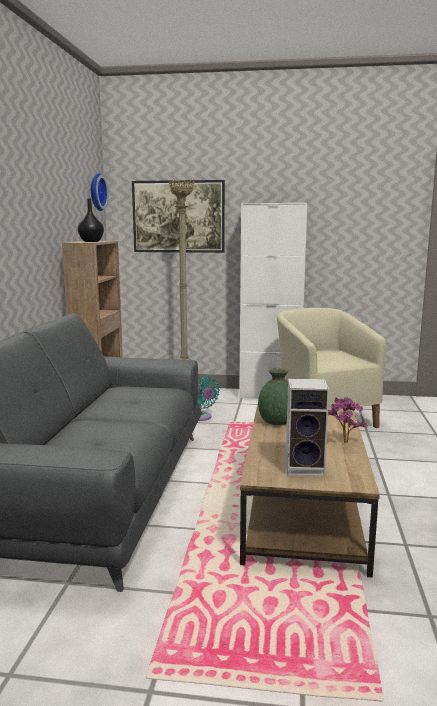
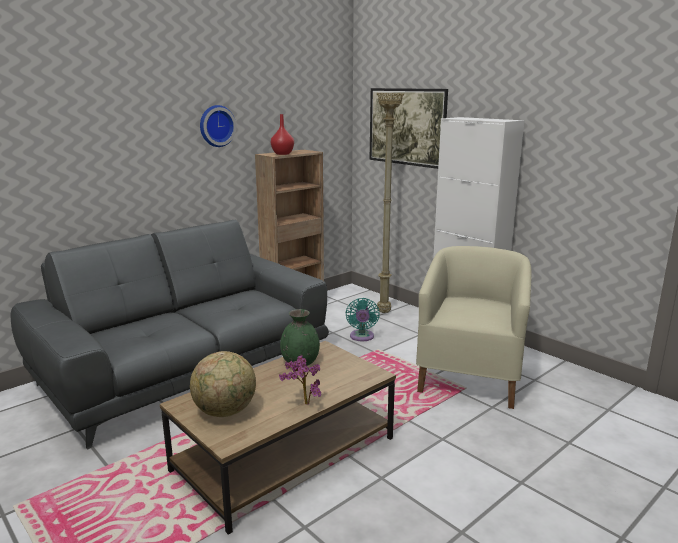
camera: 40 degrees right, 5 degrees up
(91, 241) = (283, 154): black vase -> red vase
(96, 192) = (333, 100): wall clock -> wall clock (216, 126)
(306, 468) = (225, 412): speaker -> globe

